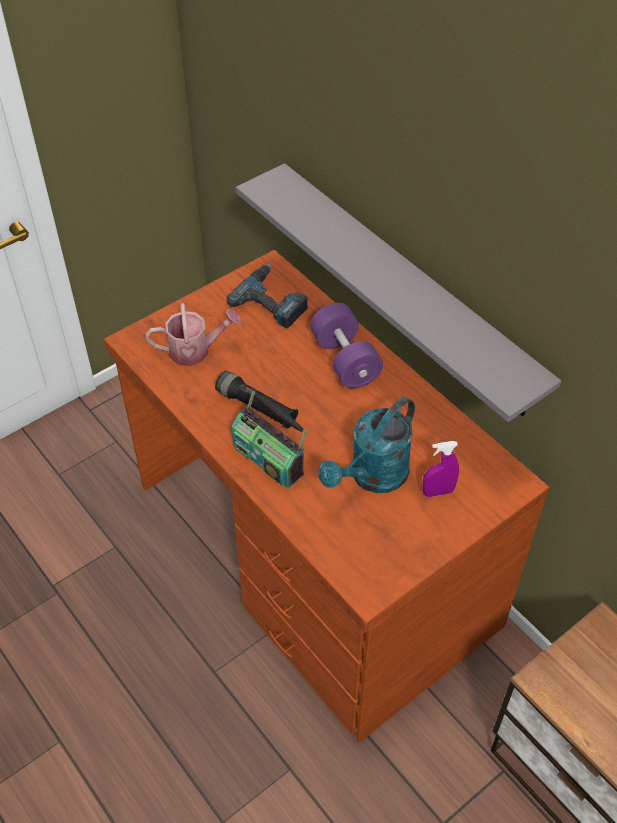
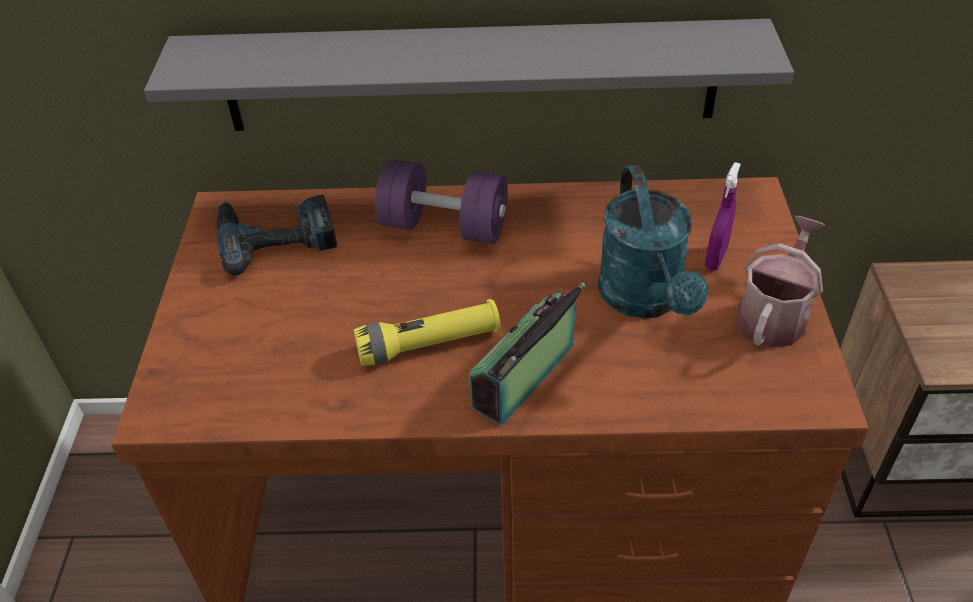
camera: 50 degrees left, 5 degrees down
(195, 350) = (262, 353): watering can -> watering can (774, 314)
(256, 407) = (429, 344): black flashlight -> yellow flashlight
(269, 458) = (527, 378): radio -> radio turned 135 degrees clockwise

